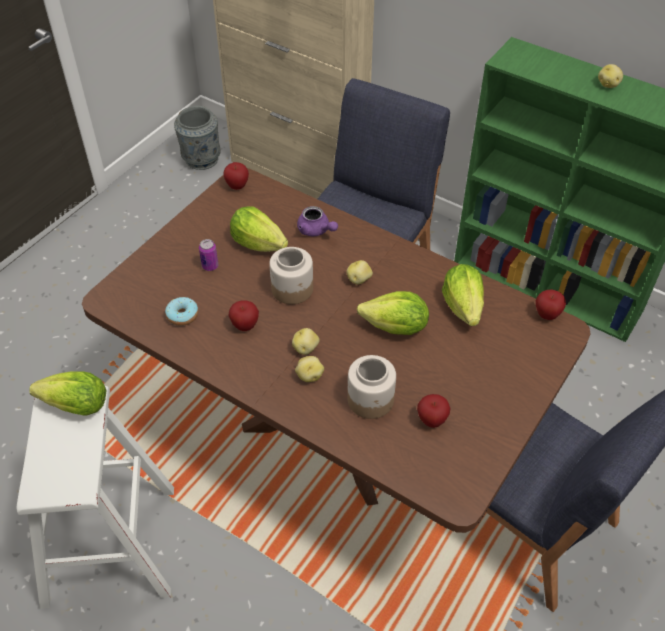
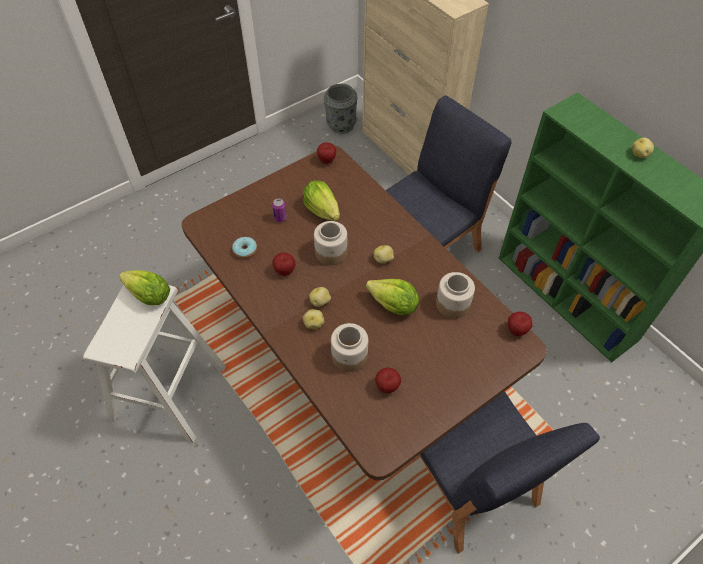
camera: 20 degrees right, 5 degrees up
(316, 230) = (369, 211): purple teapot -> none
(463, 306) = (453, 304): lettuce -> jar

